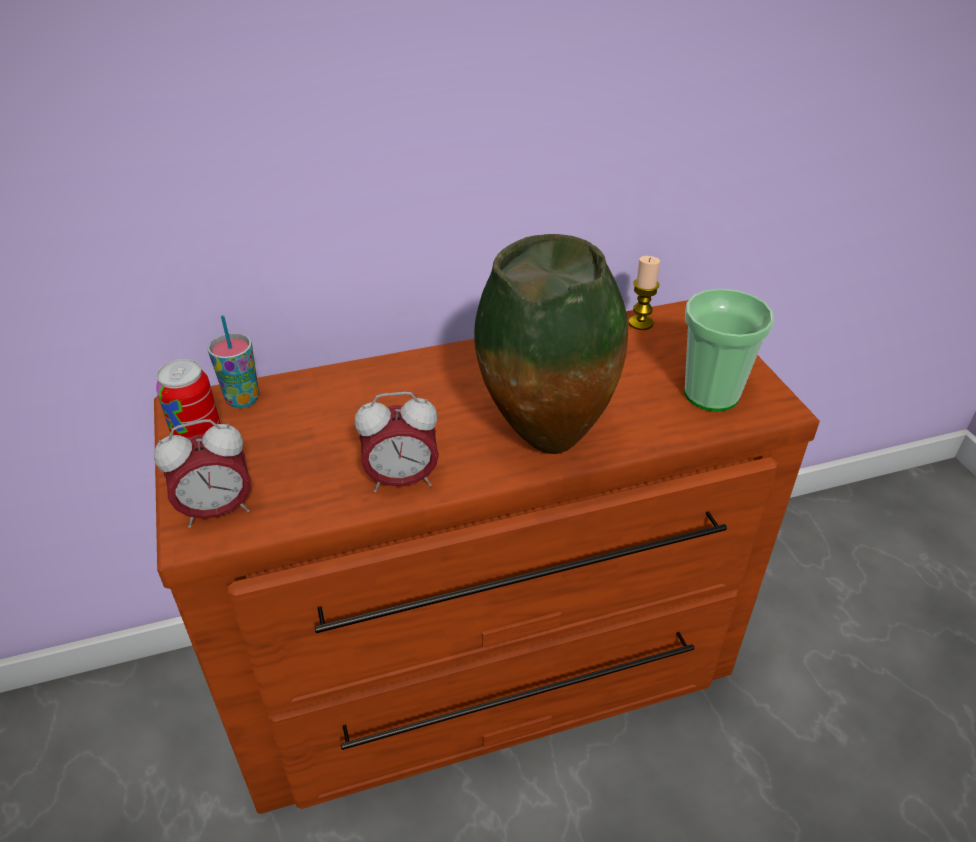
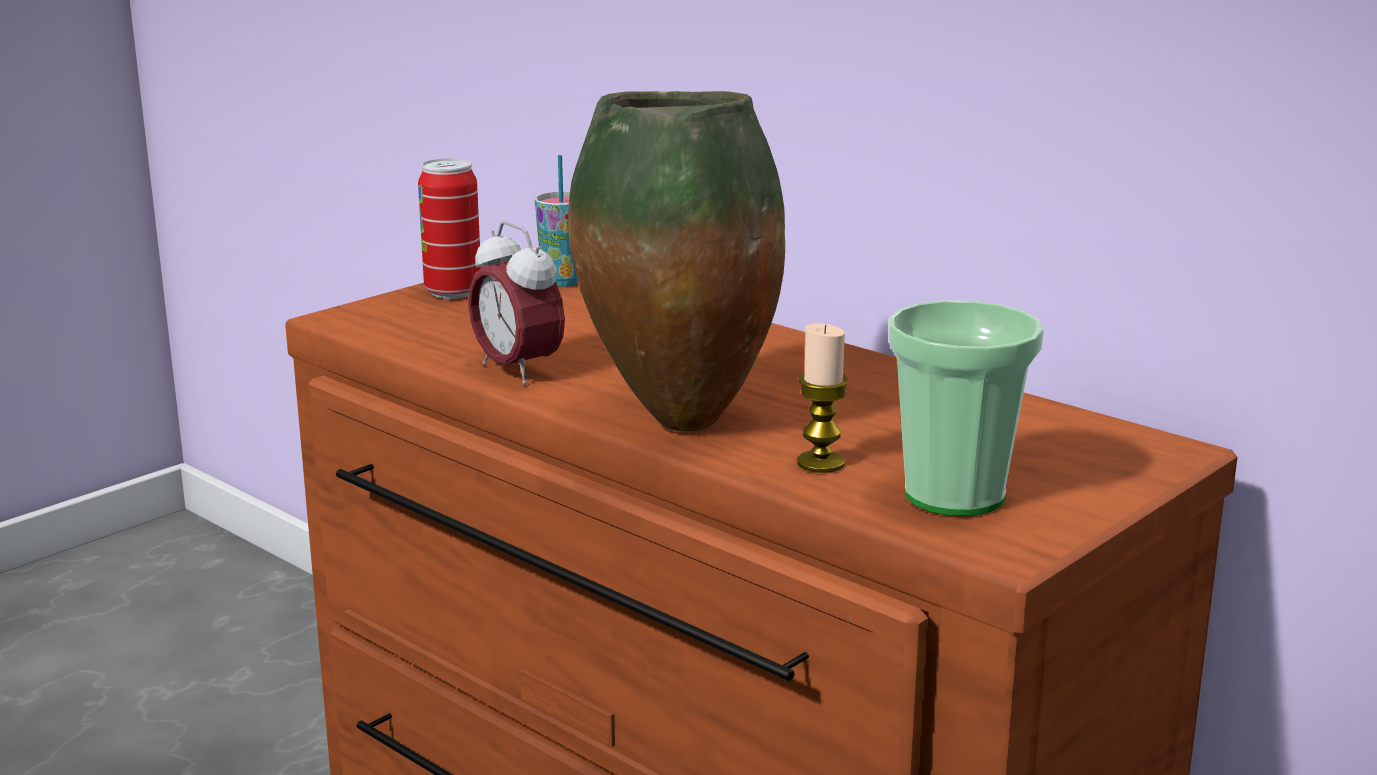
camera: 60 degrees right, 20 degrees down
(217, 511) = (381, 316): alarm clock -> none
(640, 323) = (1064, 421): candle -> candle (821, 463)

